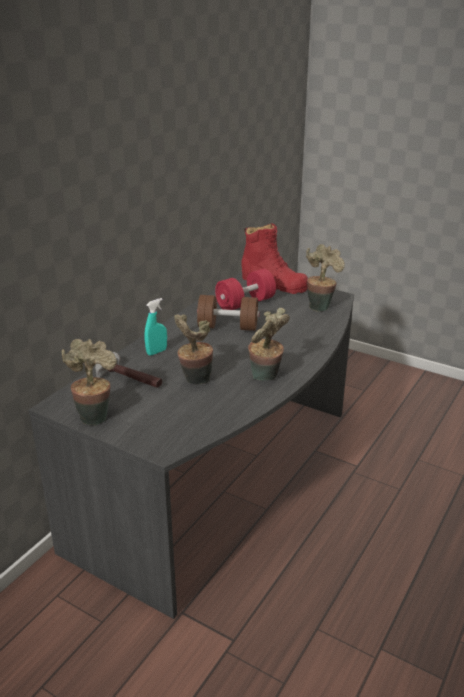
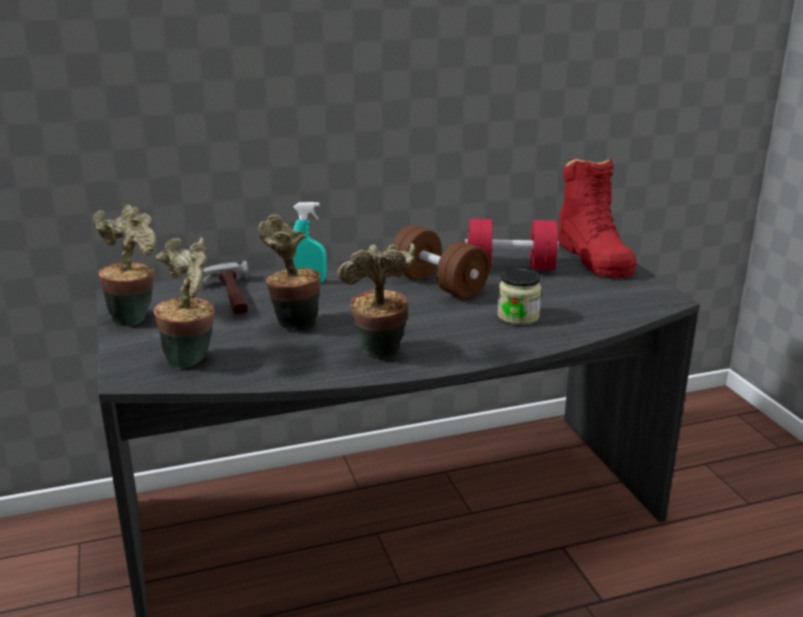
camera: 40 degrees right, 5 degrees down
(293, 330) = (518, 316): none -> jar
(320, 306) = (614, 301): potted plant -> potted plant (192, 359)

